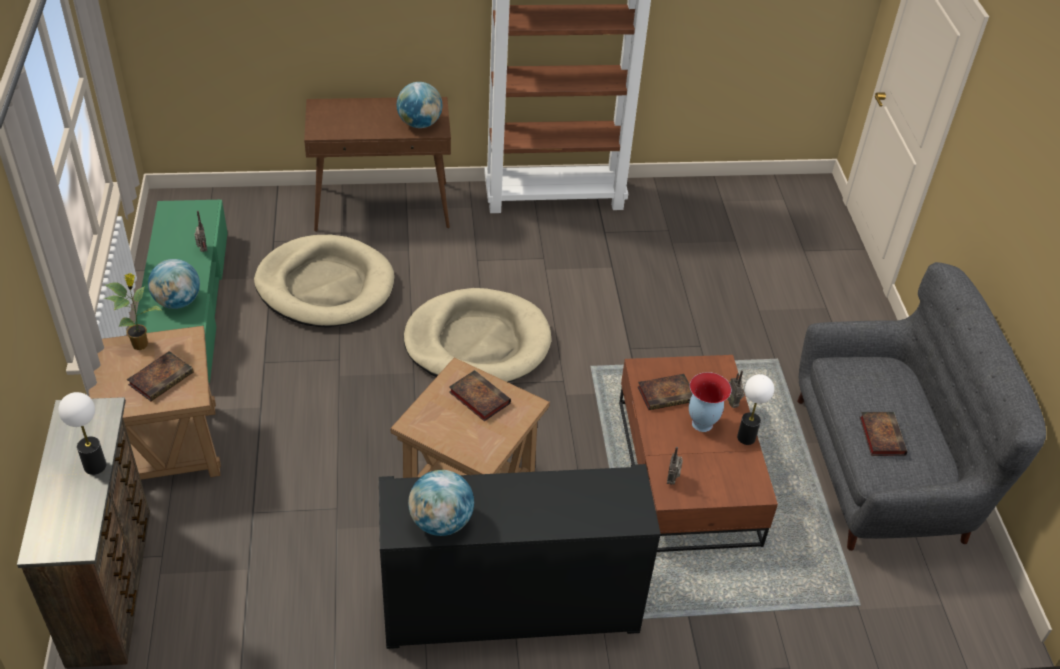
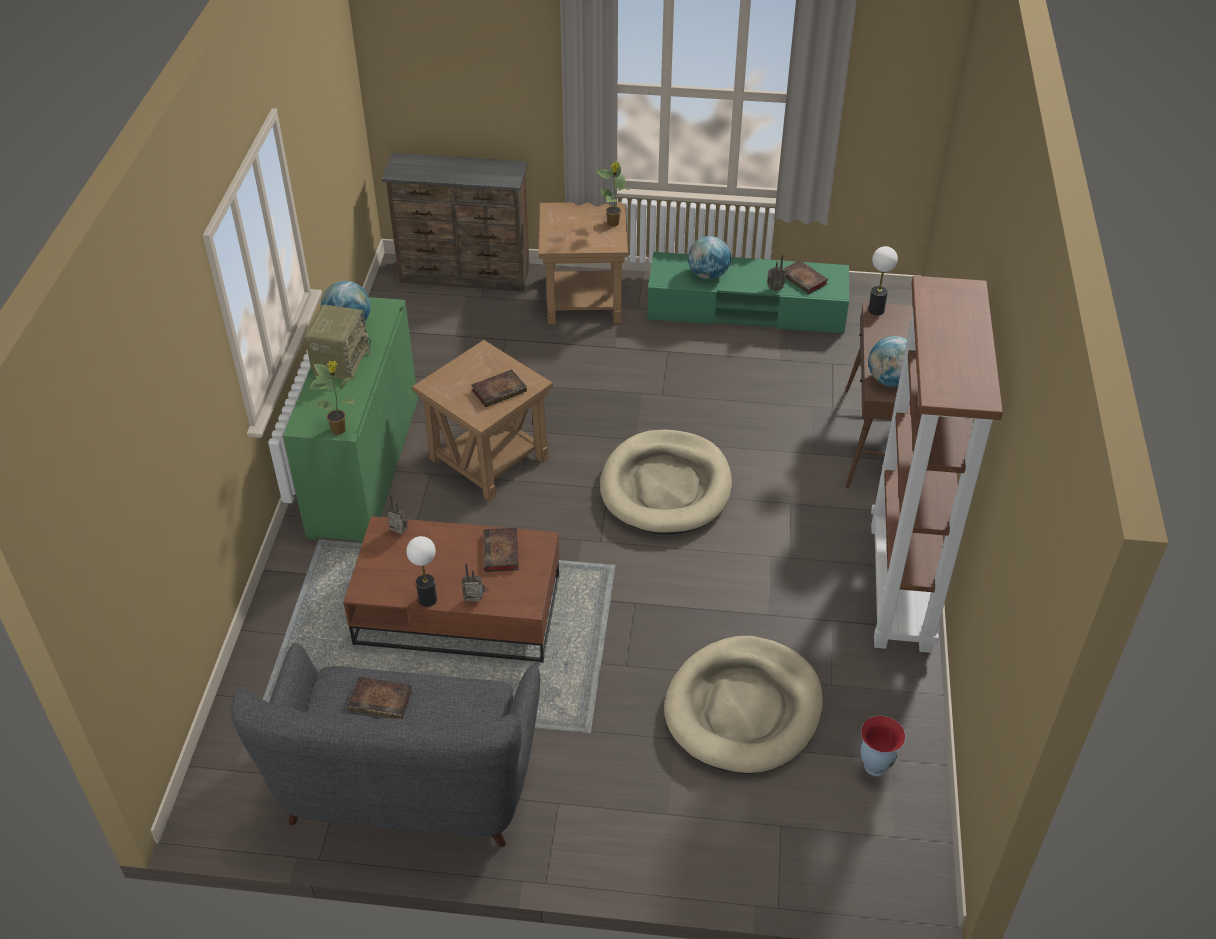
camera: 105 degrees right, 0 degrees up
(95, 466) = (459, 177): table lamp -> table lamp (876, 310)
(162, 378) = (574, 232): book -> book (805, 280)
(325, 286) = (762, 392): beige dog bed -> beige dog bed (743, 709)
(510, 605) = (364, 467): black cabinet -> green cabinet
(512, 512) = (340, 360): none -> radio
(632, 482) = (339, 429): none -> potted plant
(701, 424) = (456, 570): vase -> vase (875, 765)

